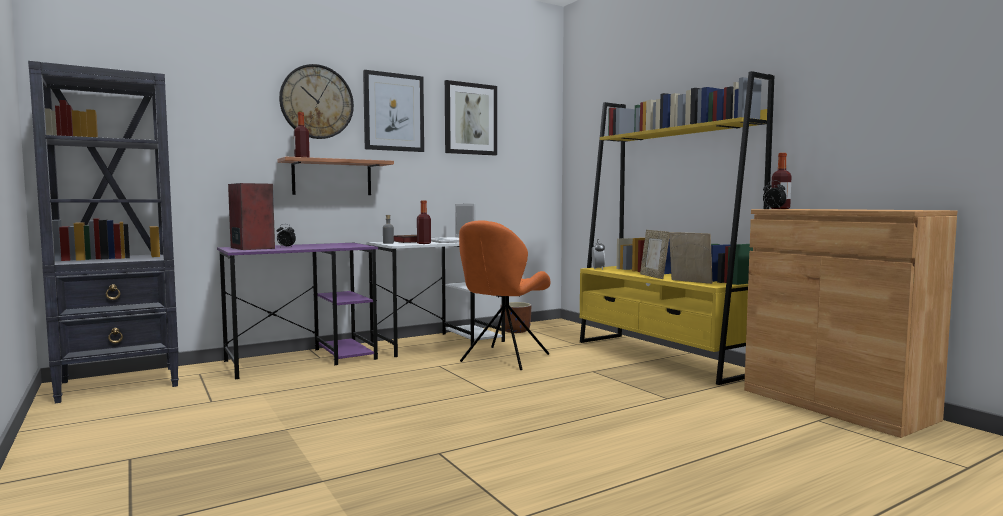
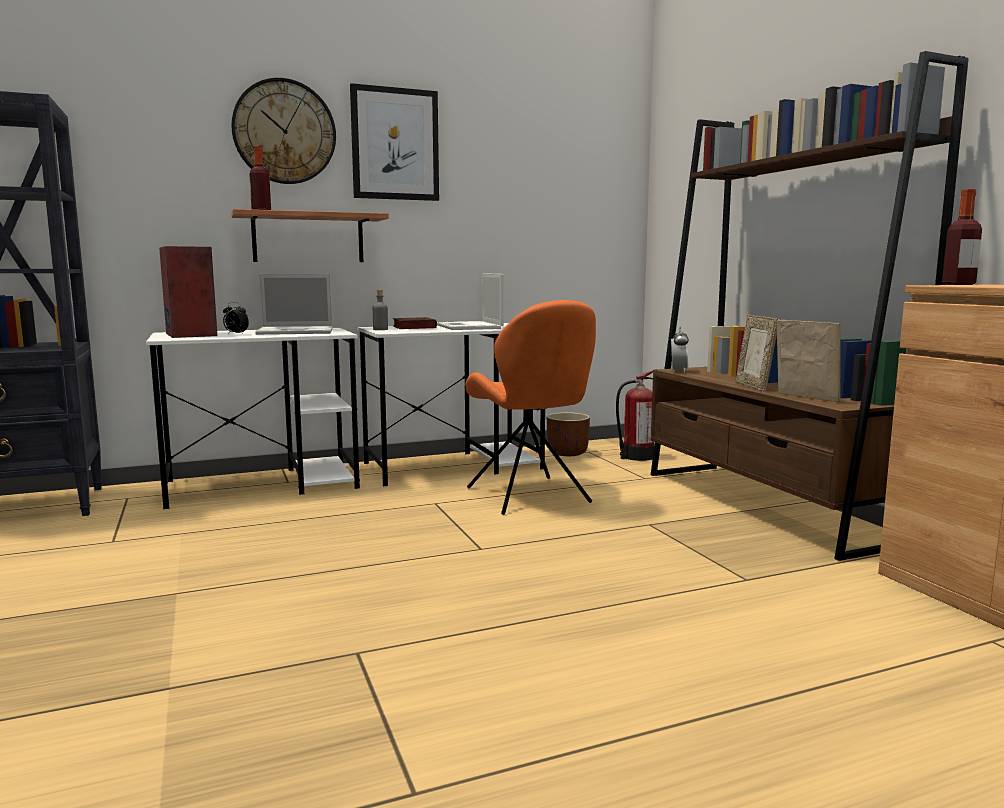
camera: 10 degrees right, 5 degrees up
(302, 360) = (264, 484): purple desk -> white desk
(329, 245) = (297, 331): none -> laptop
(424, 243) = (427, 330): bottle -> none
(470, 119) = (508, 152): picture -> none
(503, 359) = (529, 496): orange chair -> orange chair turned 60 degrees counterclockwise
(564, 331) = (636, 457): none -> fire extinguisher
(662, 357) = (764, 505): yellow bookcase -> brown bookcase
(773, 209) = (944, 285): alarm clock -> none

